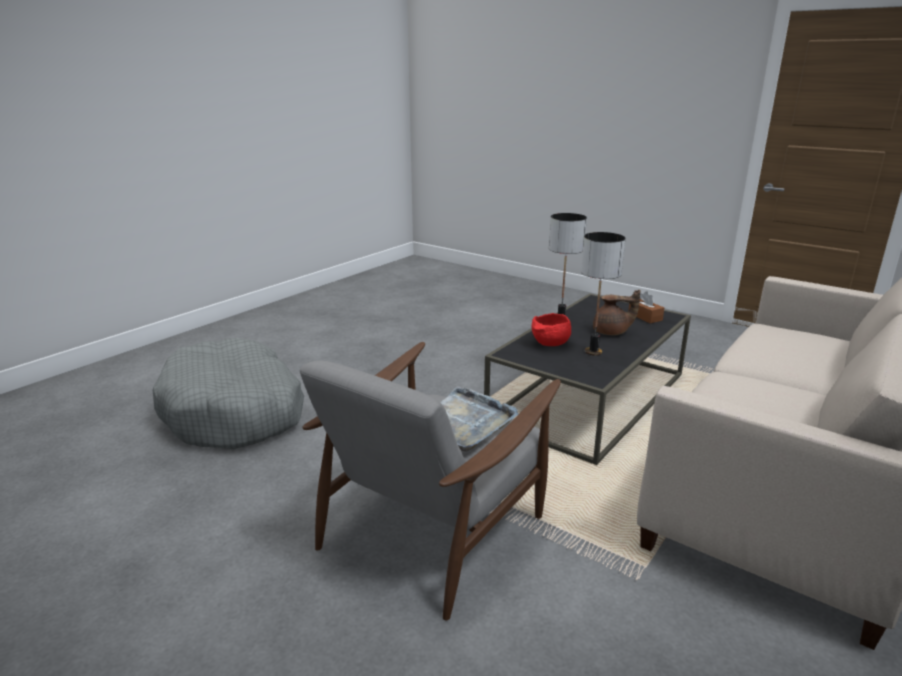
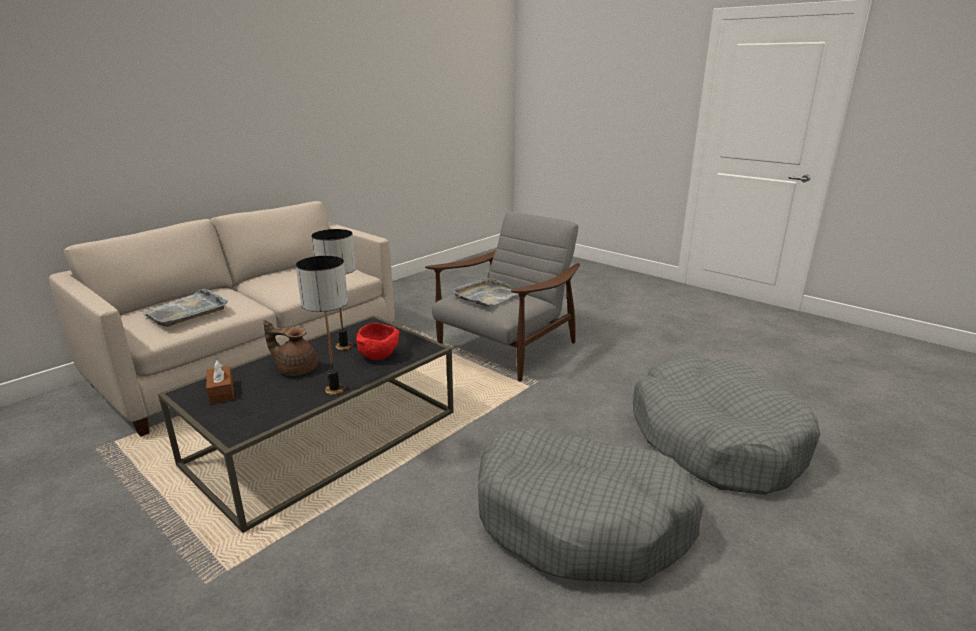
camera: 175 degrees left, 0 degrees up
(376, 362) = (581, 519): none -> grey dog bed
(786, 341) = (187, 311): none -> grey tray

